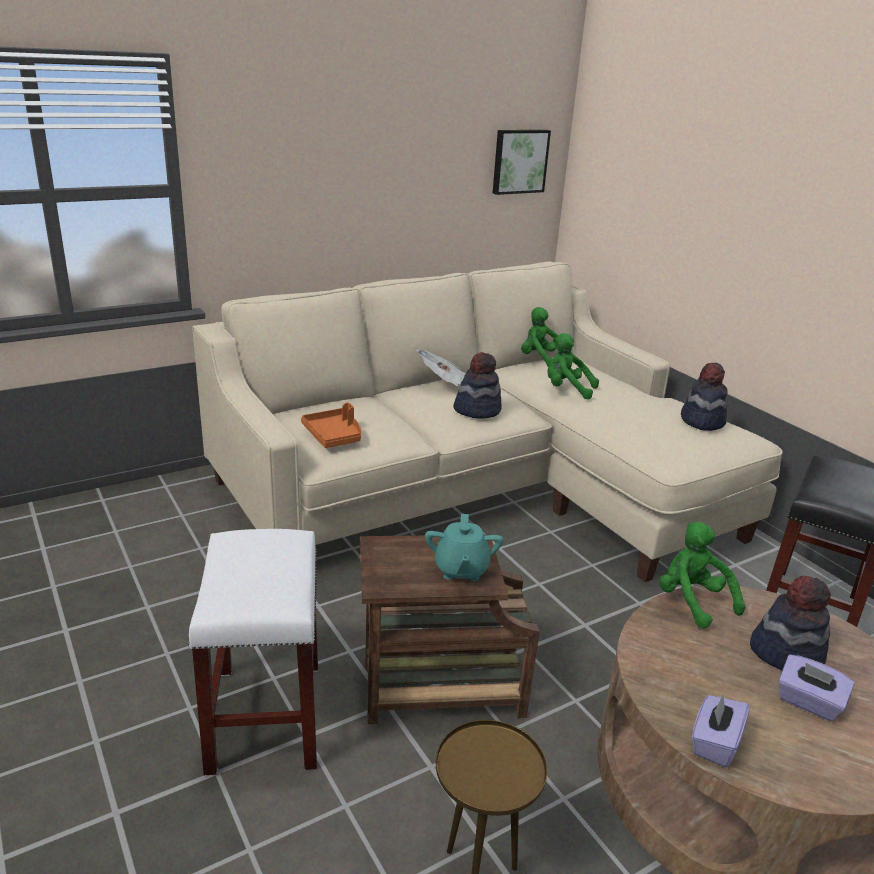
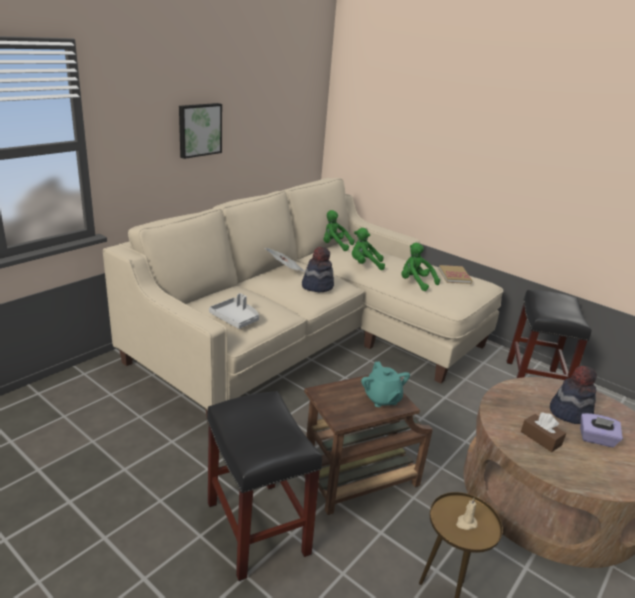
camera: 20 degrees left, 0 degrees up
(264, 715) = (256, 527): white stool -> black stool
(334, 436) = (235, 318): orange tray -> grey tray
(490, 769) = (466, 523): none -> beige candle
(519, 161) = (301, 109): picture -> picture (199, 129)
(692, 601) = (506, 391): green plush toy -> green plush toy (415, 282)
(701, 421) = (454, 276): hat -> book
(705, 680) = (541, 438): none -> brown tissue box
(714, 743) = (567, 475): purple tissue box -> none

